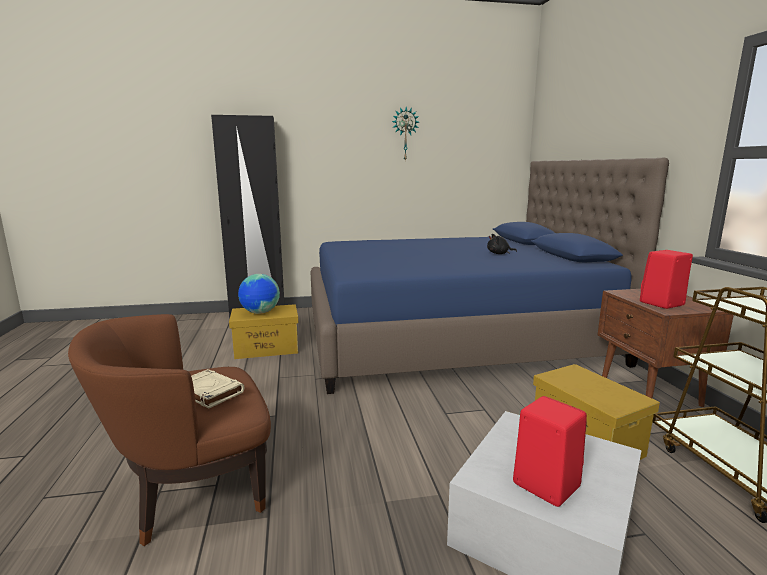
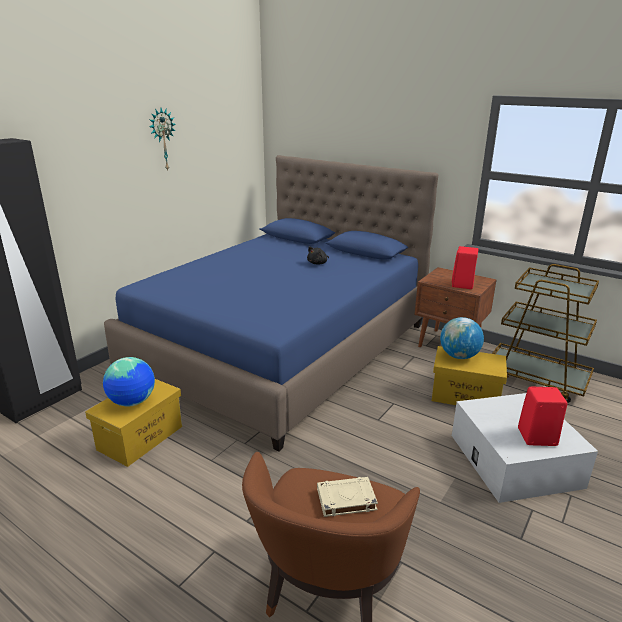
camera: 45 degrees left, 10 degrees up
(584, 379) = (459, 356): none -> globe

